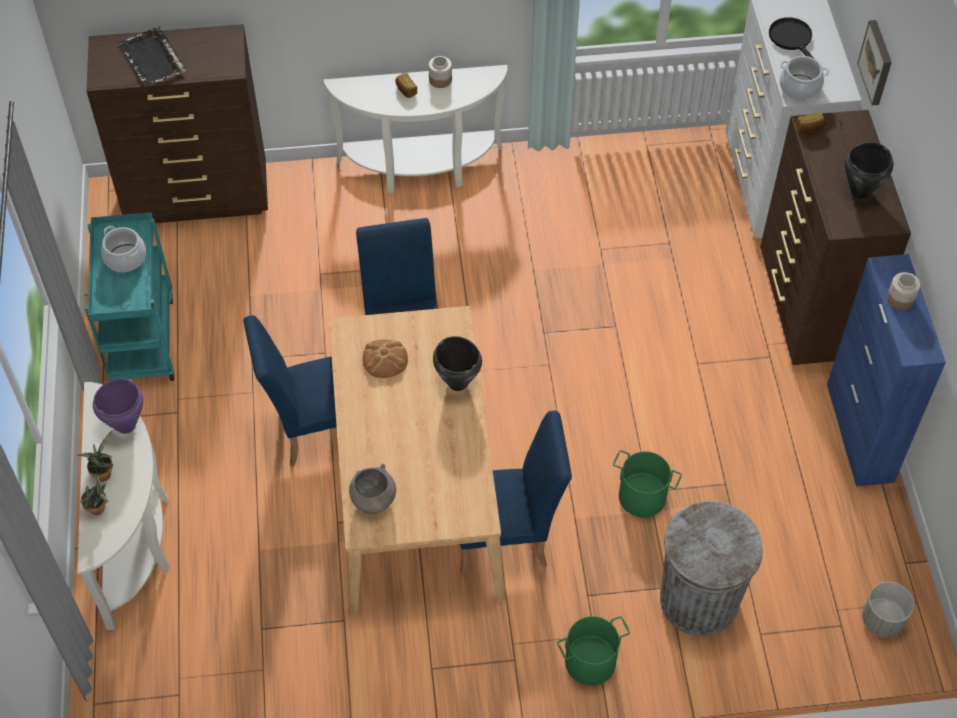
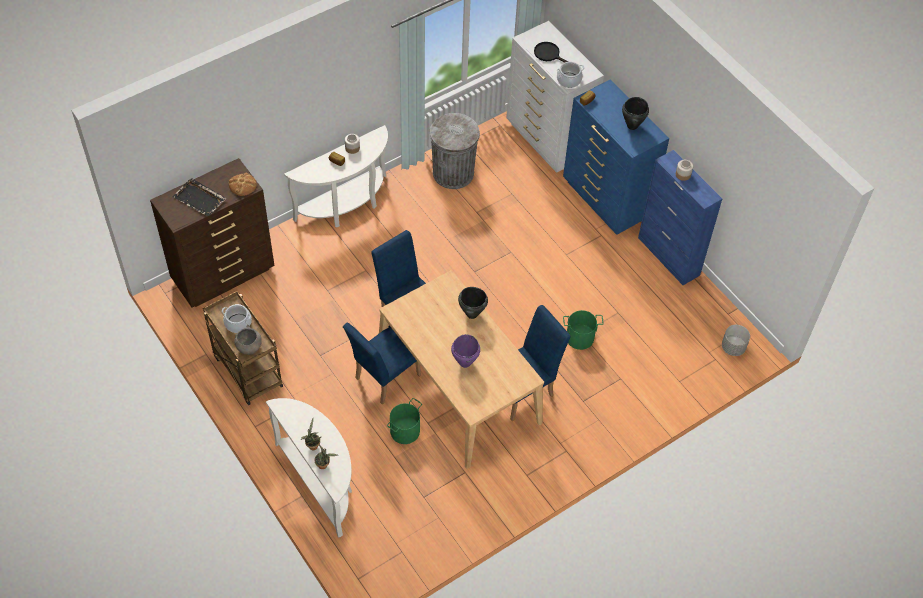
camera: 30 degrees left, 0 degrees up
(125, 425) = (306, 414): purple cooking pot -> purple cooking pot (464, 363)
(141, 338) = (247, 371): turquoise cart -> brown cart
(373, 501) = (468, 394): grey bowl -> grey bowl (249, 347)
(385, 359) = (424, 318): bread -> bread (242, 185)
(590, 660) = (604, 433): green bucket -> green bucket (404, 430)
(699, 600) = (640, 378): grey trash can -> grey trash can (453, 173)
(808, 308) = (605, 200): brown dresser -> blue dresser
(877, 62) = (609, 52): picture -> none

